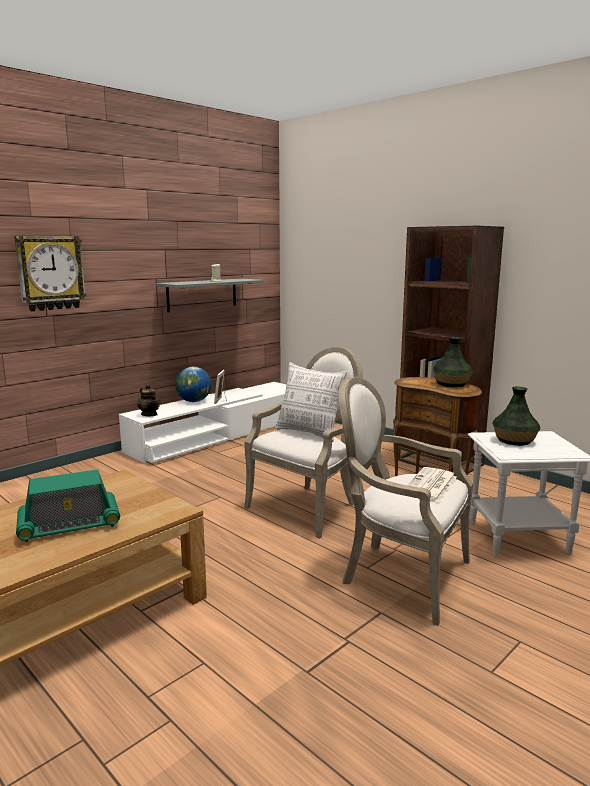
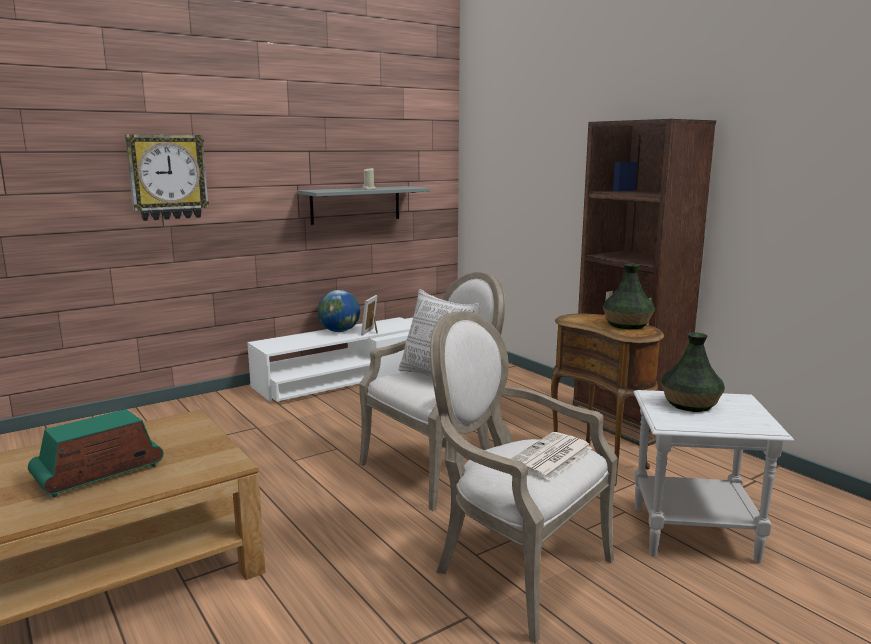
camera: 10 degrees right, 0 degrees up
(69, 525) = (98, 472): radio -> radio turned 150 degrees clockwise
(149, 414) = (280, 344): teapot -> none

